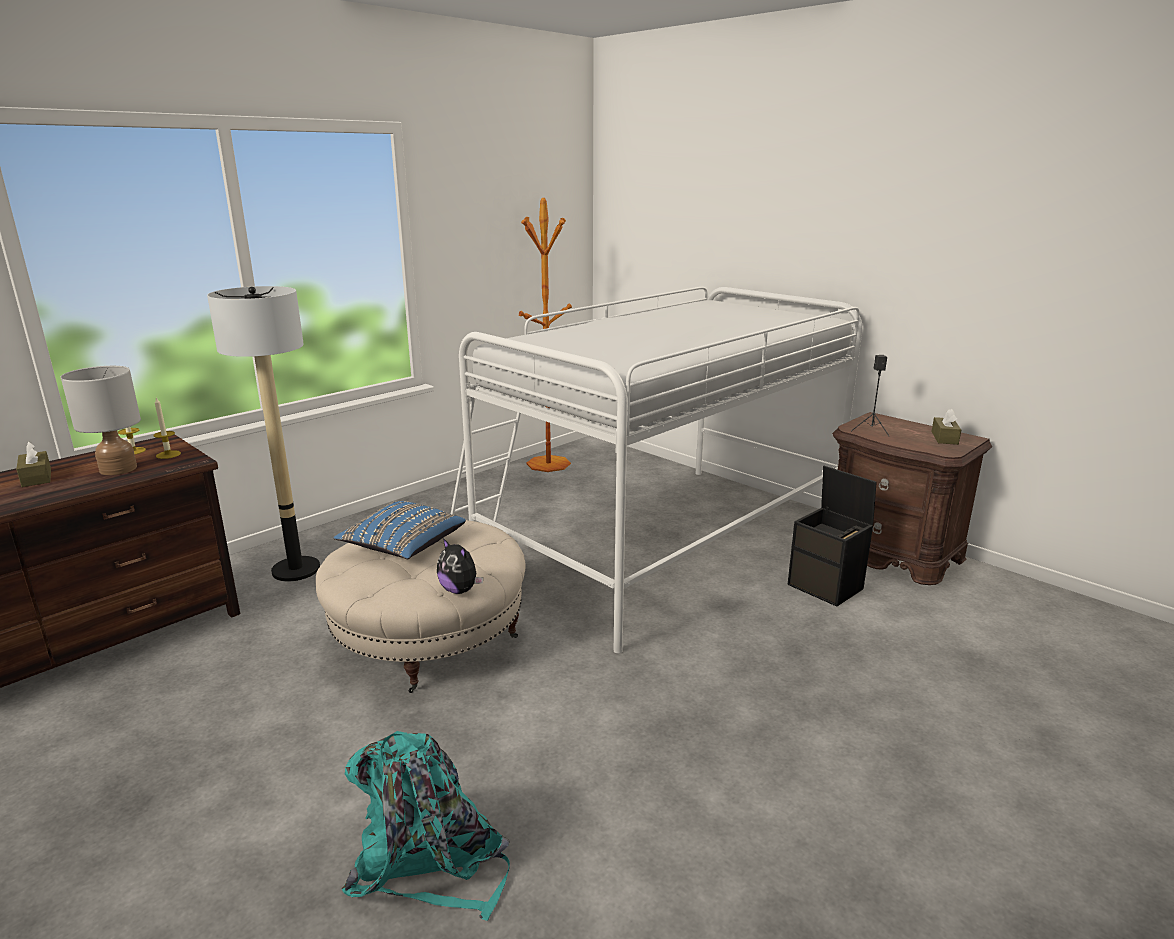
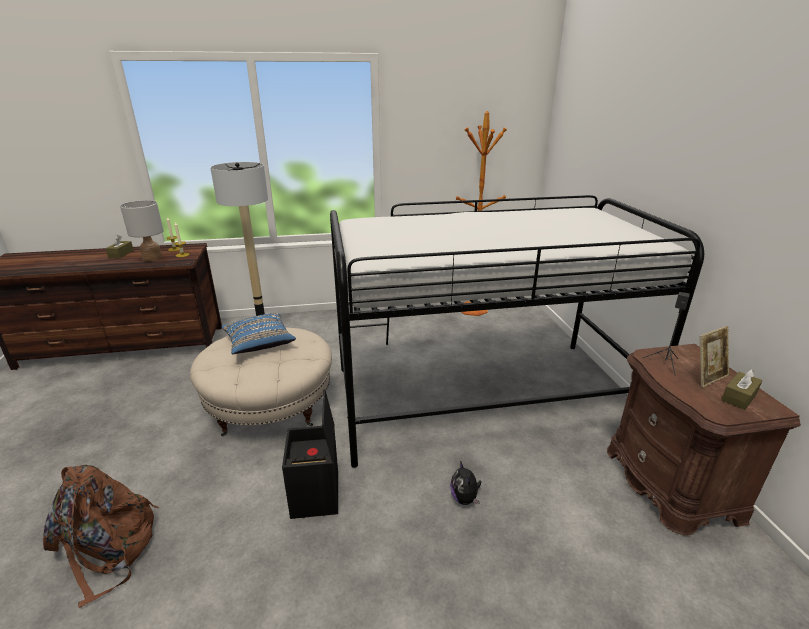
camera: 35 degrees right, 5 degrees up
(429, 859) = (108, 548): turquoise backpack -> brown backpack
(460, 590) = (246, 385): plush toy -> plush toy (465, 498)
(660, 543) = (478, 394): white bed -> black bed
(827, 587) = (568, 487): black storage box -> black storage box (316, 496)
(909, 431) = (707, 377): none -> picture frame

